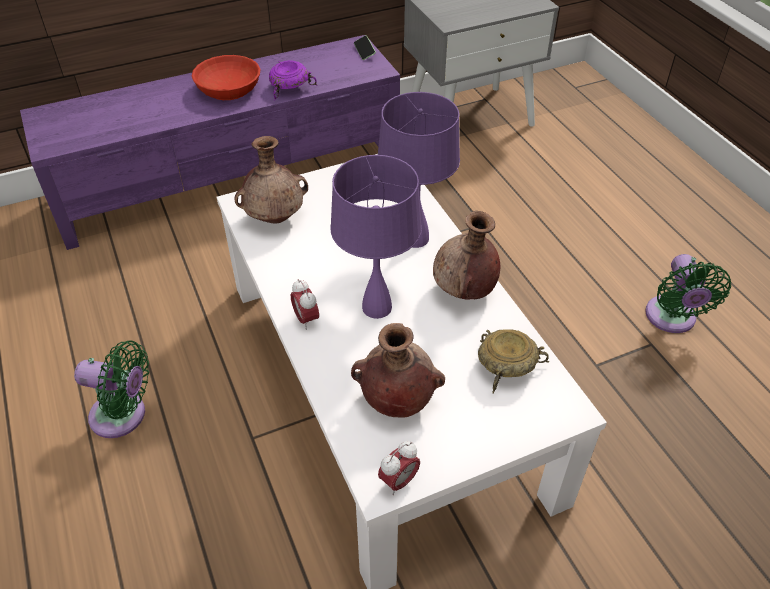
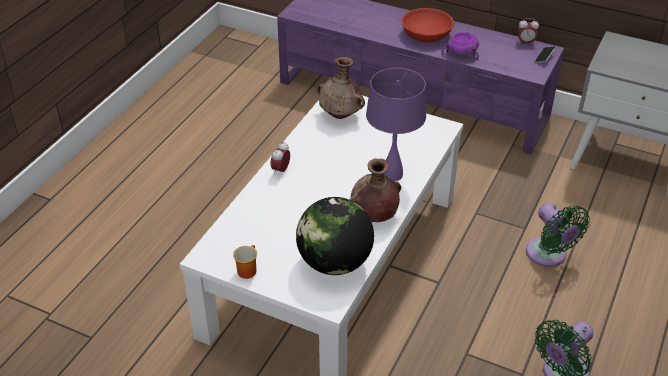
camera: 50 degrees right, 5 degrees down
(123, 416) = (203, 178): green fan -> green fan (548, 255)
(376, 307) = (319, 190): purple table lamp -> none
(396, 400) = (263, 233): brown vase -> none
(399, 481) = (213, 262): alarm clock -> alarm clock (525, 43)
(444, 455) = (246, 269): none -> mug
(507, 366) = (335, 263): beige bowl -> globe

